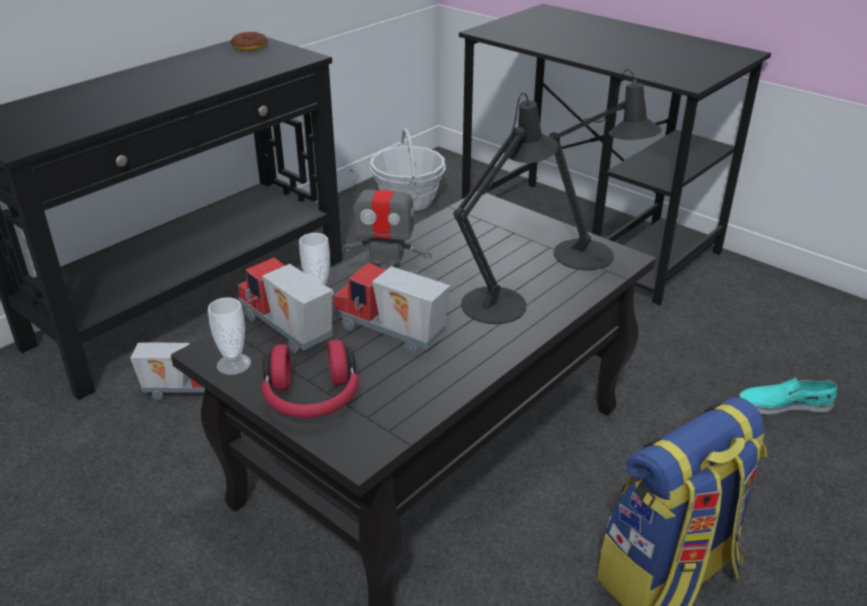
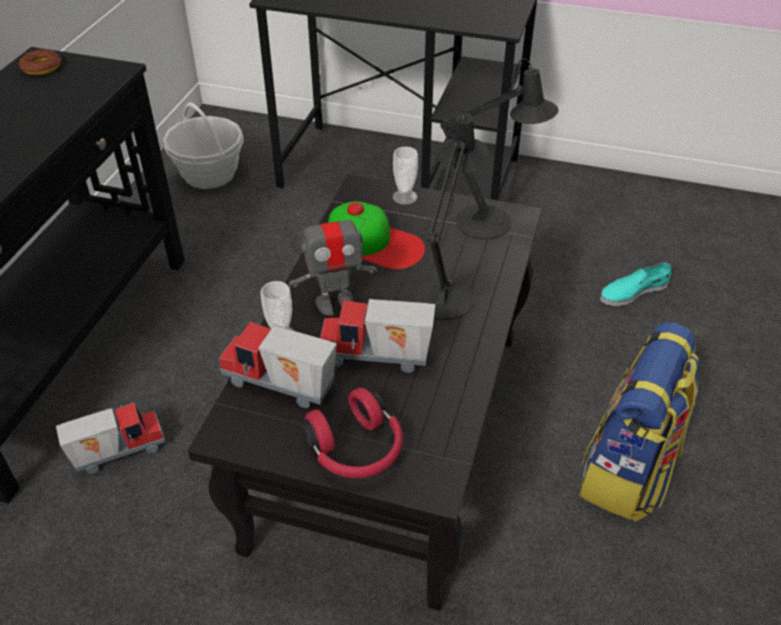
camera: 25 degrees left, 10 degrees up
(234, 364) = (258, 440): cup -> cup (405, 197)
(462, 246) = (375, 243): none -> cap

